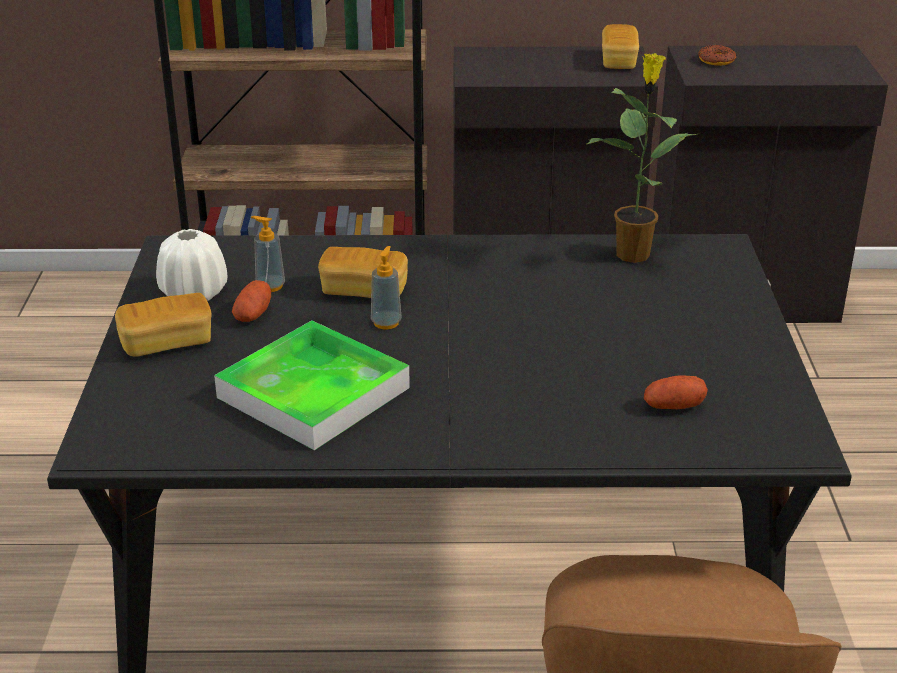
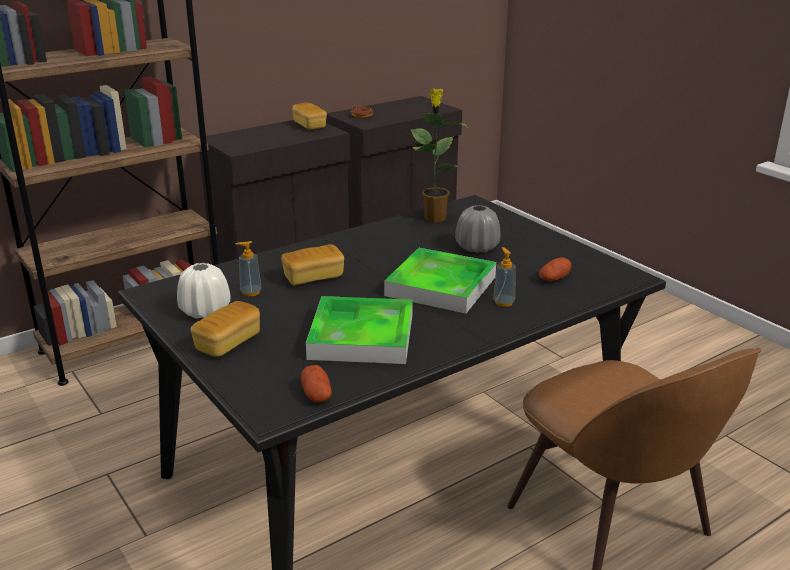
camera: 35 degrees left, 5 degrees down
(253, 314) = (262, 310): potato -> potato (316, 394)
(386, 323) = (351, 289): soap dispenser -> soap dispenser (503, 302)
(501, 360) = (441, 286): none -> tray
(629, 319) = (477, 247): none -> grey vase

